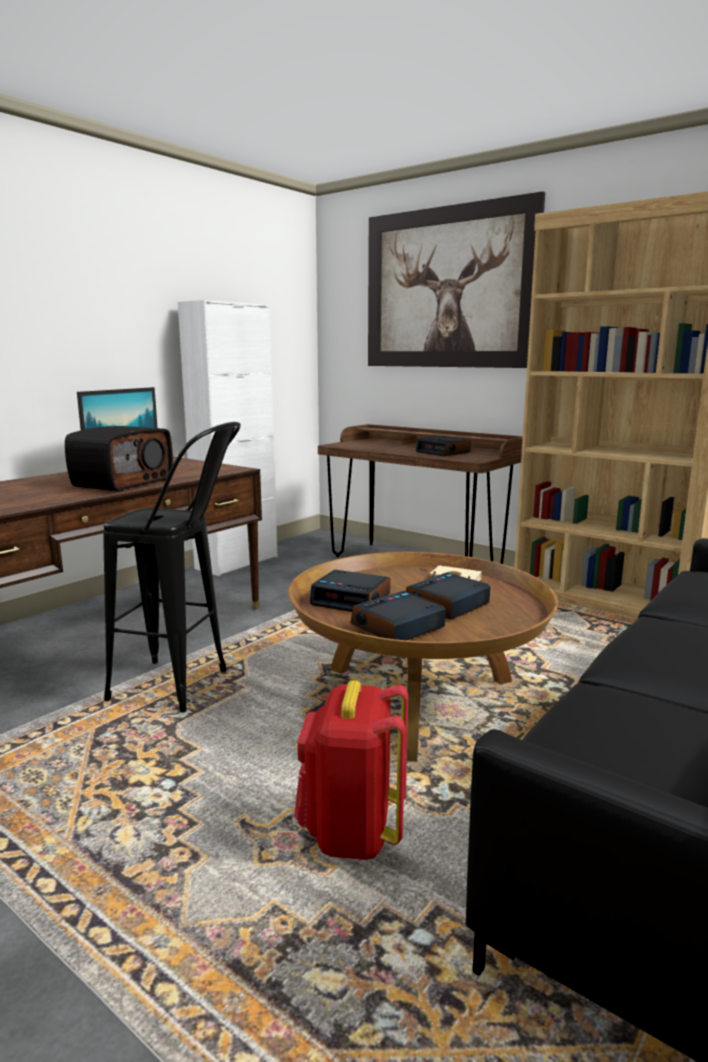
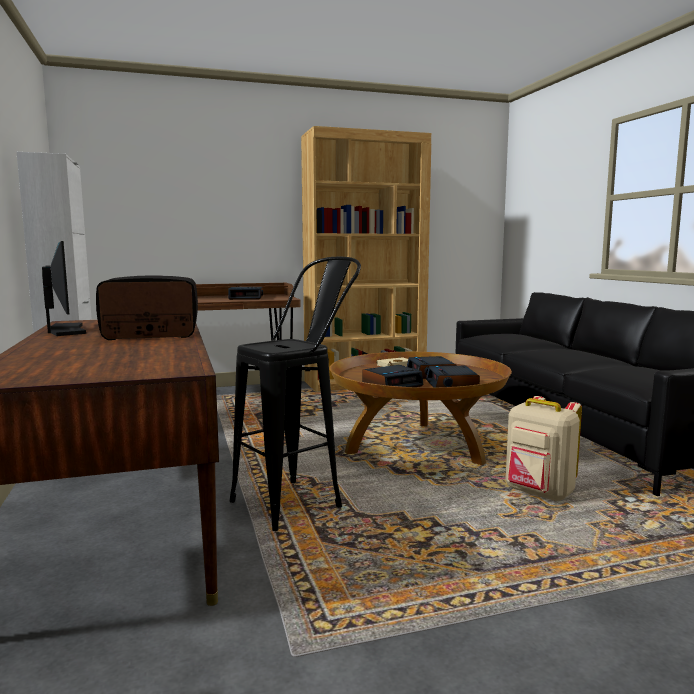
camera: 55 degrees left, 5 degrees down
(122, 483) = (150, 334): radio -> radio turned 75 degrees counterclockwise
(351, 833) = (539, 493): red backpack -> beige backpack
(448, 288) = (207, 170): picture -> none

